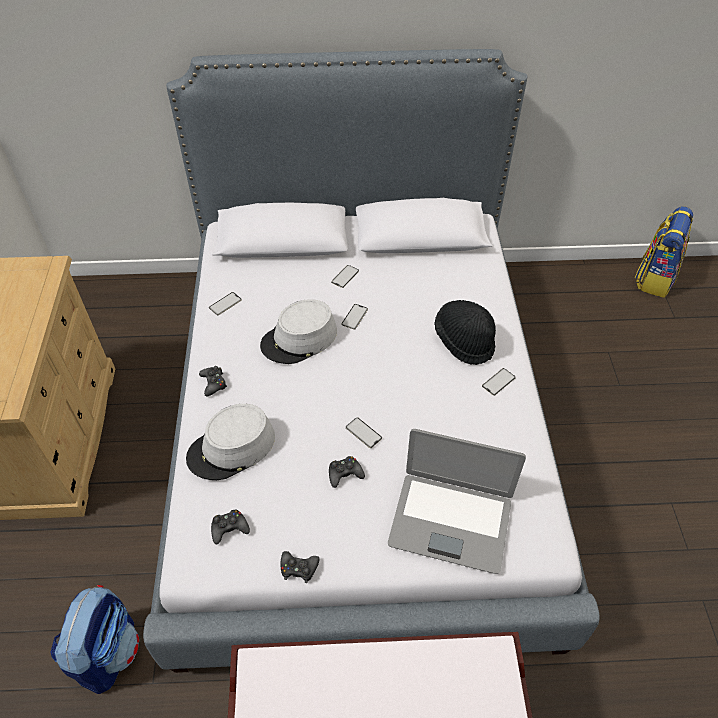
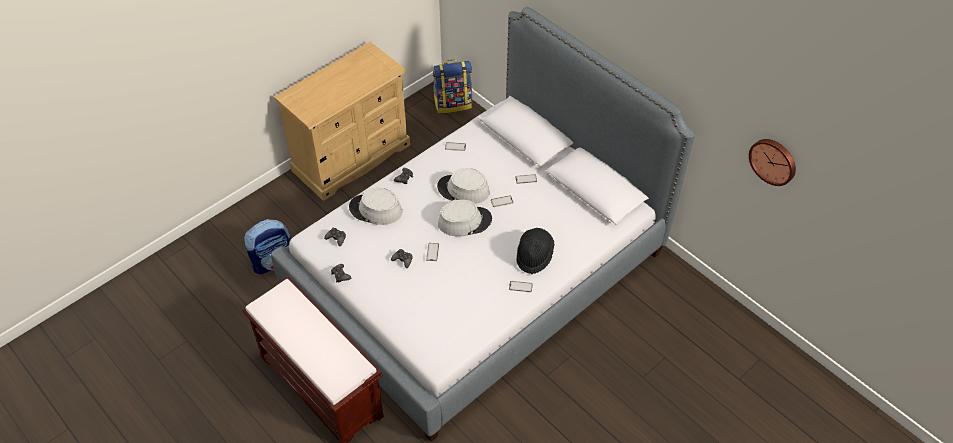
camera: 50 degrees right, 0 degrees up
(348, 369) = (464, 221): none -> grey hat
(450, 521) = (415, 315): laptop -> none
(638, 39) = (773, 161): none -> wall clock
(654, 278) = (766, 349): backpack -> backpack (453, 103)

